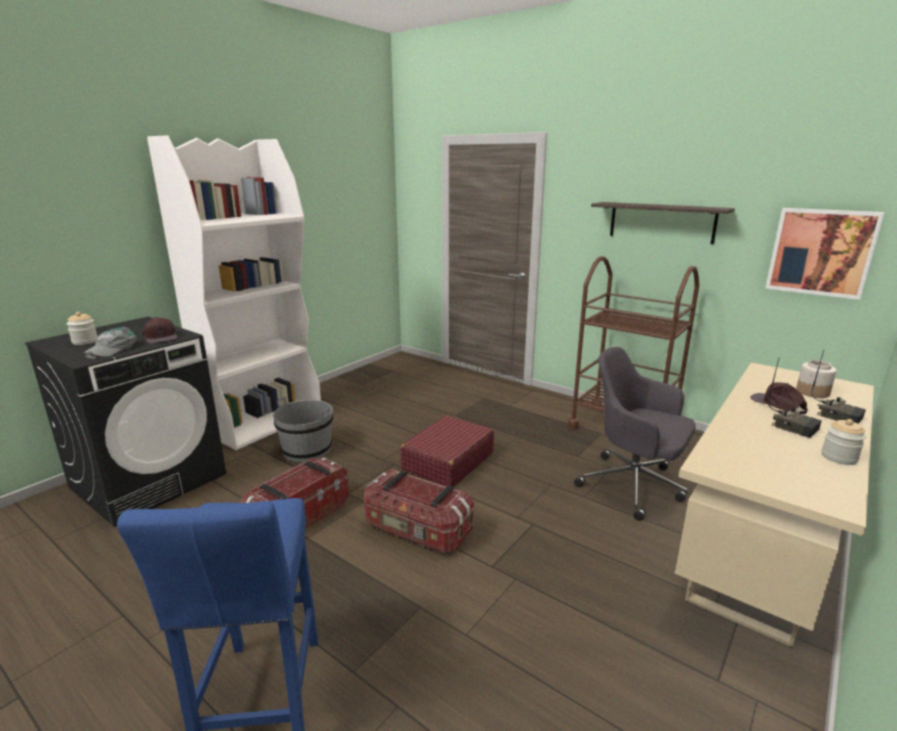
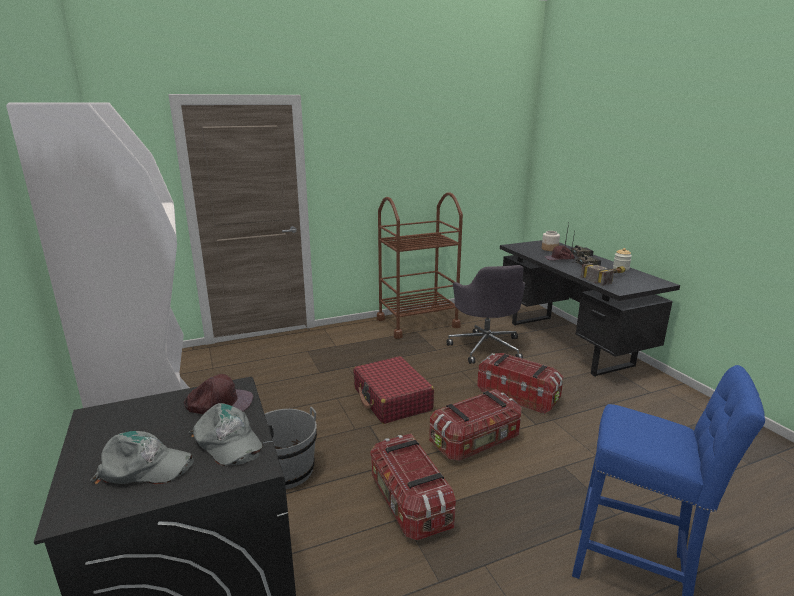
camera: 60 degrees left, 0 degrees up
(85, 341) = (145, 467): jar -> grey cap
(543, 538) = (518, 395): none -> storage box
(634, 486) = (486, 347): grey office chair -> grey office chair turned 75 degrees counterclockwise
(661, 222) = (405, 165): shelf -> none
(754, 451) = (607, 278): none -> hammer
(760, 554) = (569, 343): beige desk -> black desk
(821, 252) = (492, 173): picture -> none

